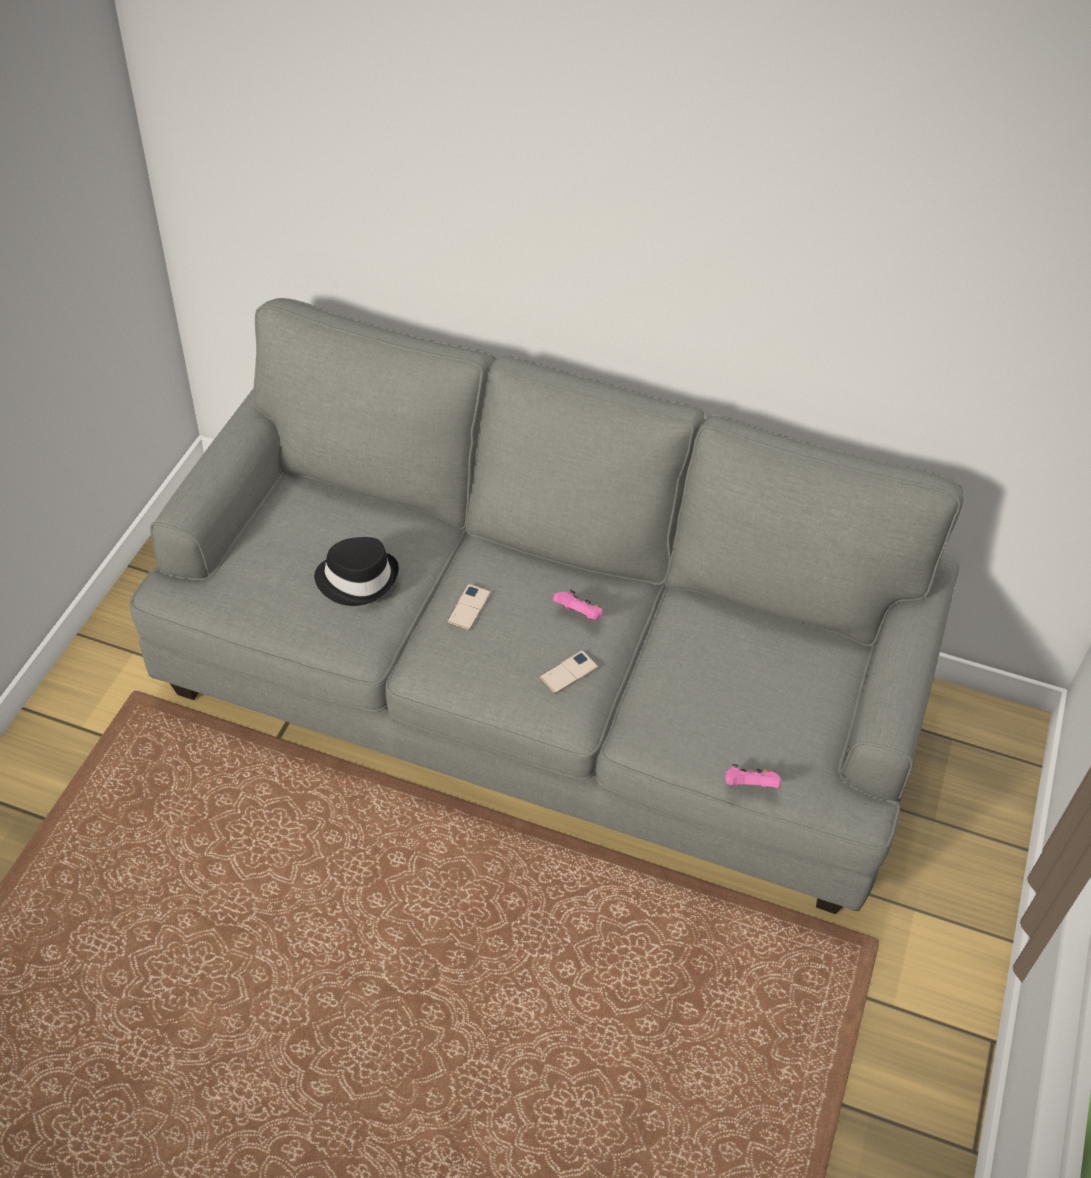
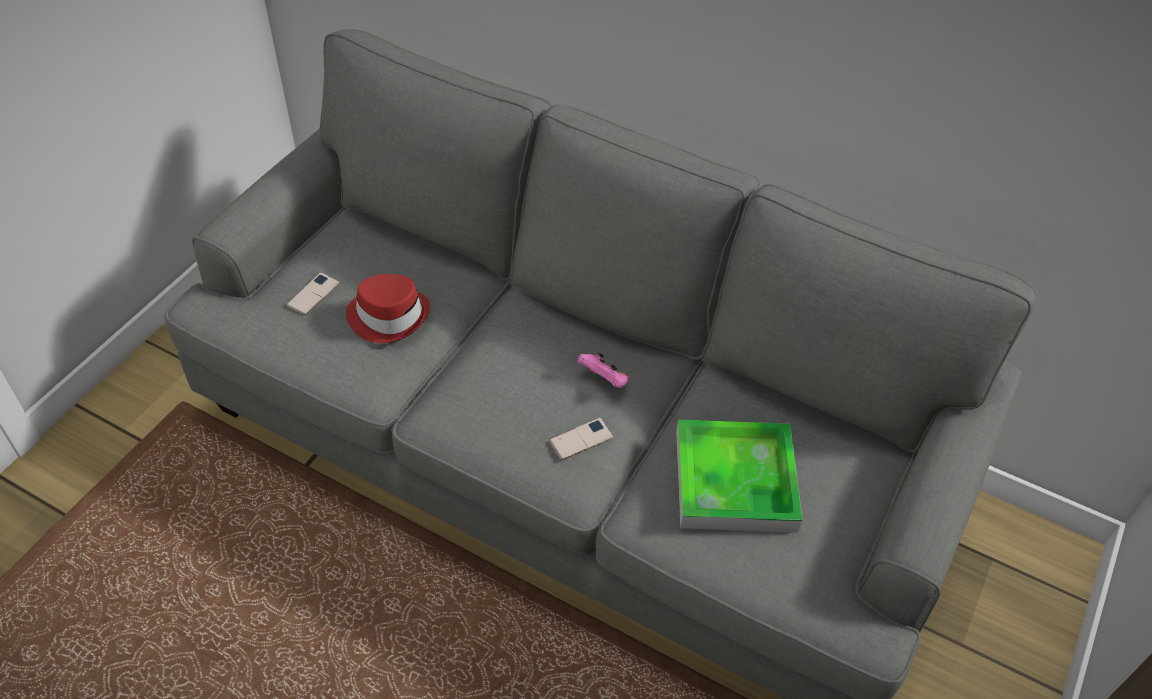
camera: 10 degrees right, 0 degrees up
(357, 578) = (388, 316): black hat -> red hat
(469, 607) = (493, 358): phone -> phone (313, 294)
(716, 692) = (735, 481): none -> tray
(749, 786) = (753, 590): pink game controller -> none

